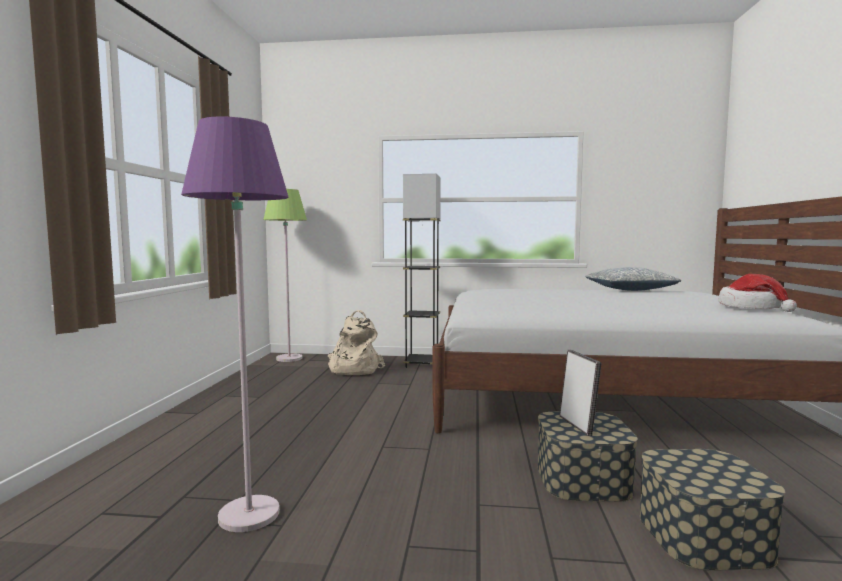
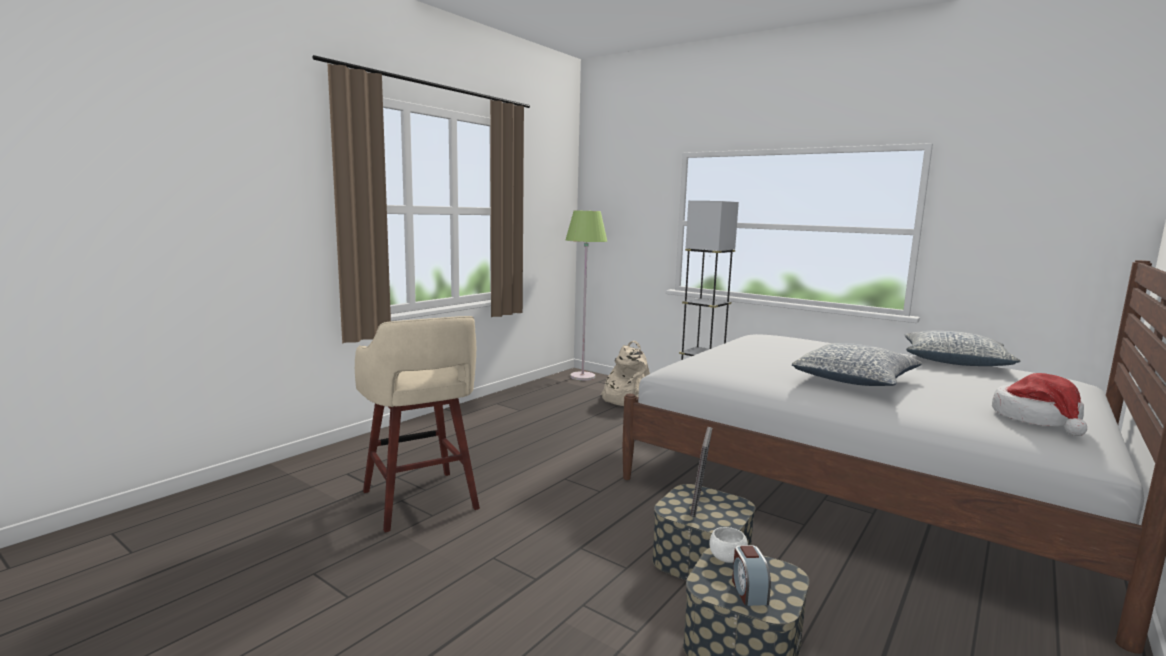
camera: 30 degrees right, 5 degrees up
(249, 515) = (420, 502): purple floor lamp -> beige stool
(613, 303) = (855, 381): none -> pillow
(666, 459) = (727, 558): none -> white bowl
(723, 479) = (748, 591): none -> alarm clock

